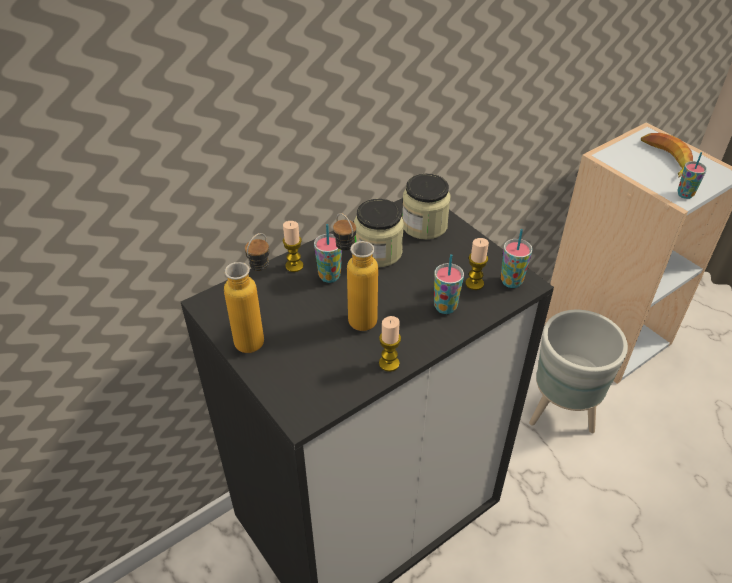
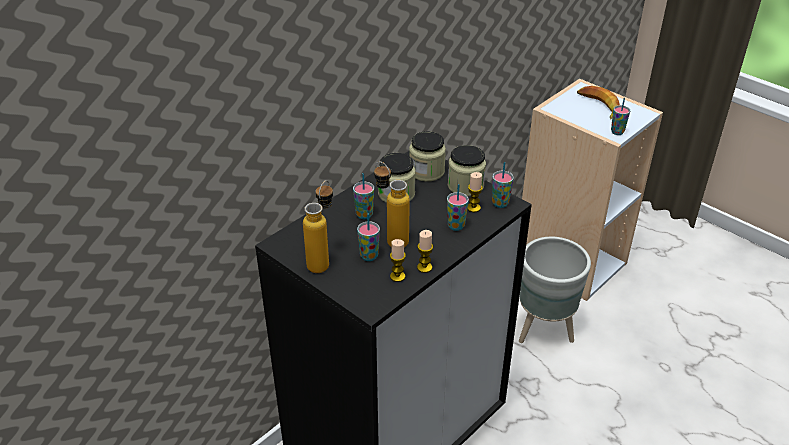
camera: 10 degrees left, 5 degrees down
(294, 266) = (335, 210): candle -> candle (397, 276)
(319, 336) = (369, 256): none -> cup
(470, 251) = (465, 186): none -> jar

